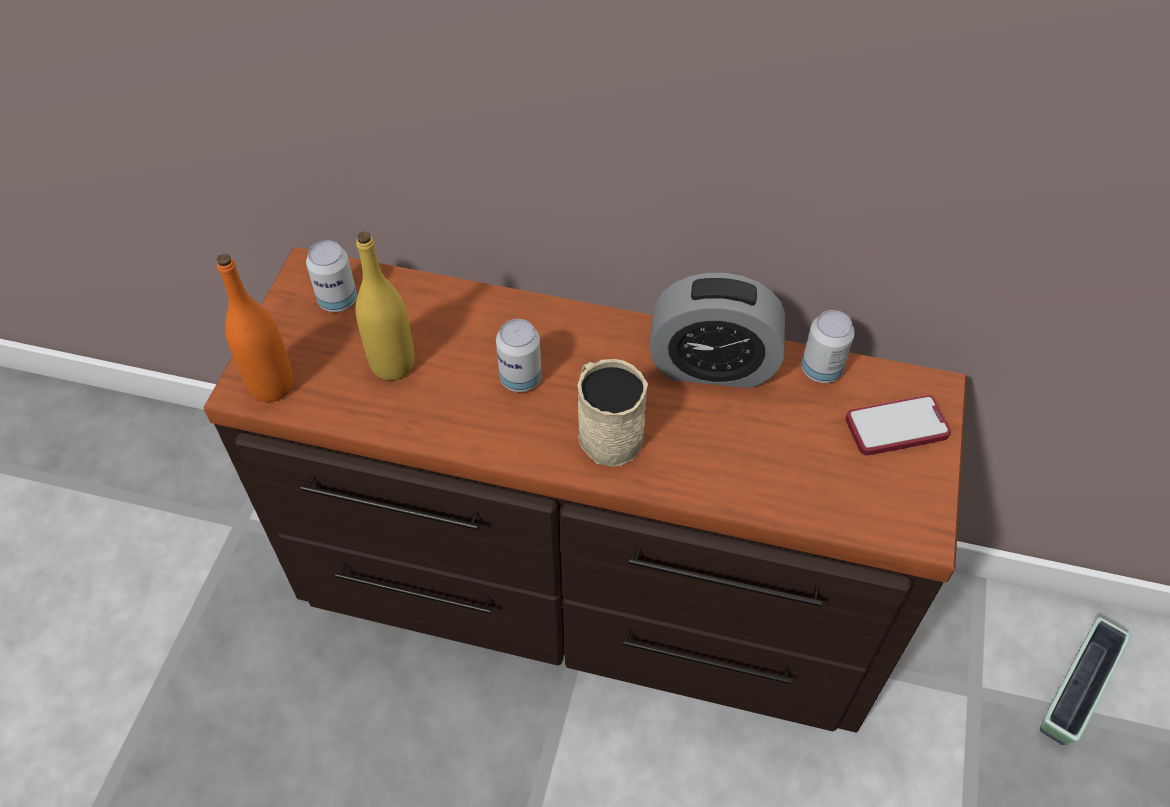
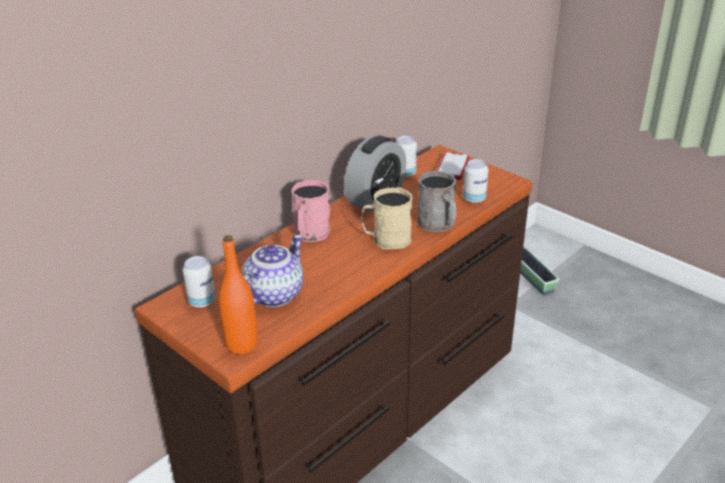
camera: 60 degrees left, 20 degrees down
(392, 364) = (273, 294): yellow bottle -> teapot
(520, 379) = (328, 254): can -> can (474, 199)
(558, 335) = (310, 235): none -> pink mug
(695, 482) = (438, 225): none -> grey mug

